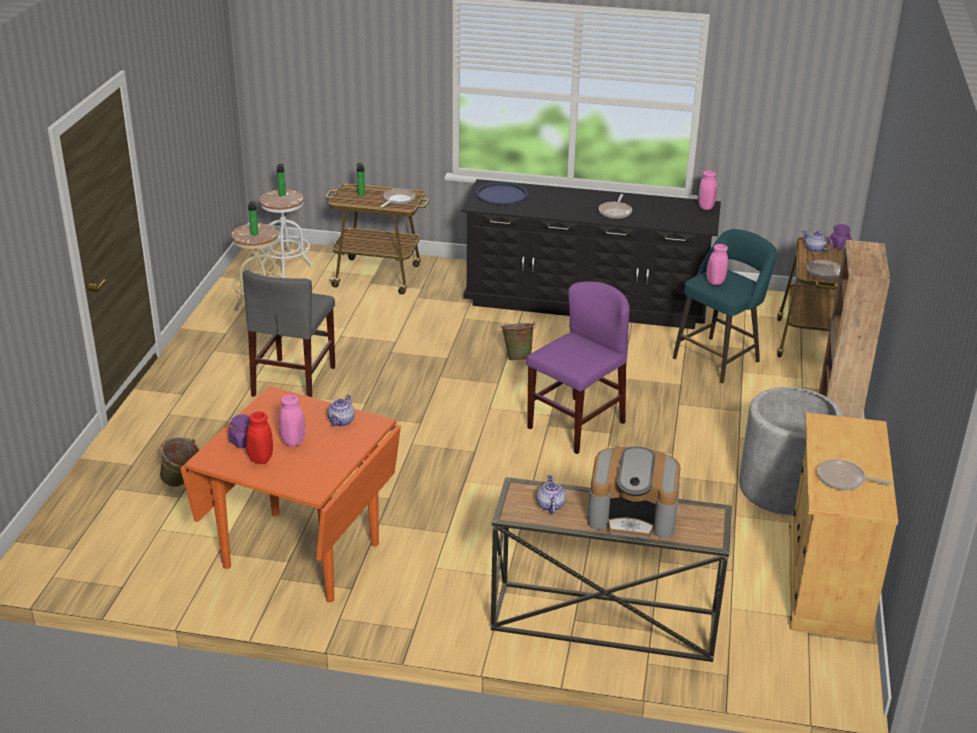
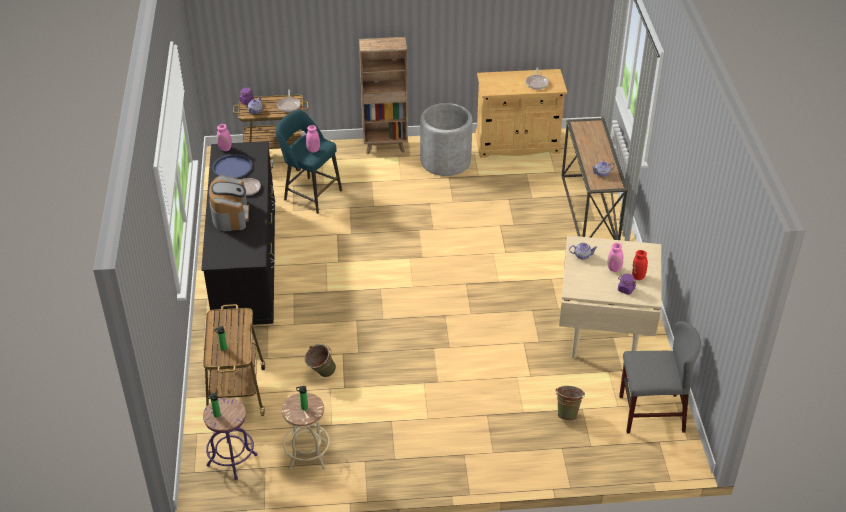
camera: 105 degrees left, 10 degrees up
(286, 266) = (232, 460): white stool -> purple stool
(294, 381) = (420, 395): grey chair -> grey chair (651, 413)
(302, 554) = (603, 333): orange dining table -> beige dining table
(397, 200) = (229, 323): frying pan -> none
(502, 195) = (230, 249): blue tray -> blue tray (232, 167)
(517, 357) = (342, 285): green bucket -> green bucket (320, 373)
(576, 425) = (416, 245): purple chair -> none
(633, 516) = (594, 147): coffee machine -> coffee machine (230, 215)

